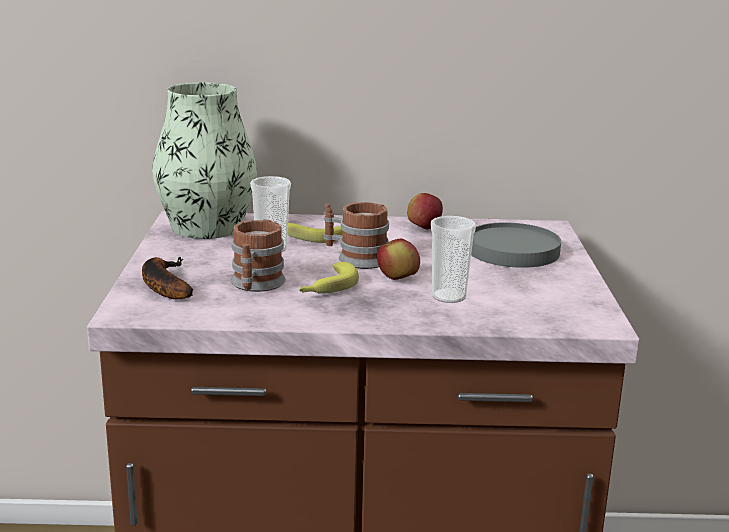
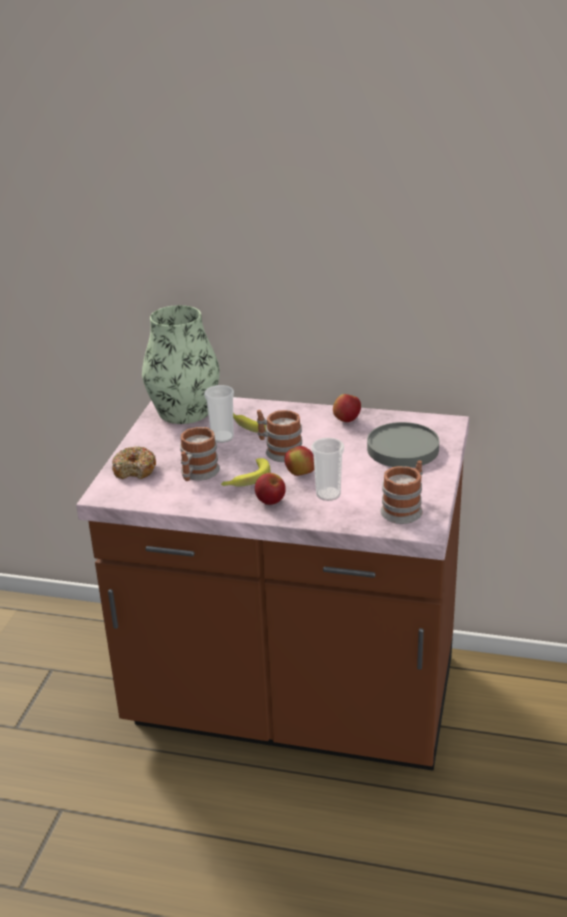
camera: 15 degrees right, 10 degrees up
(163, 285) = (135, 470): banana -> donut
(375, 308) = (270, 502): none -> apple
(560, 306) = (405, 509): none -> mug

